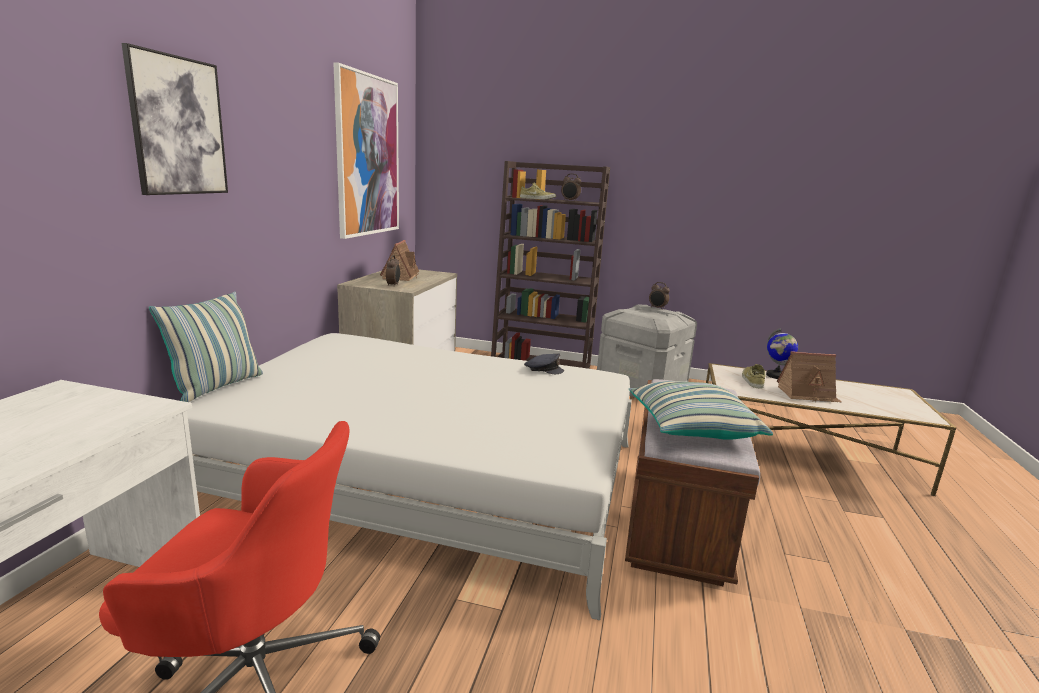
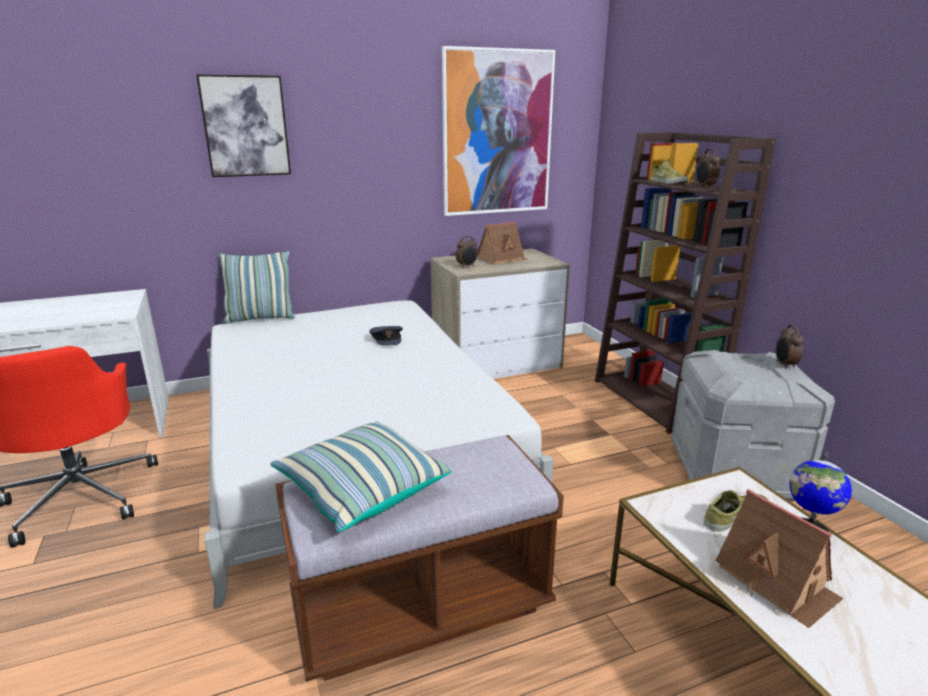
camera: 55 degrees right, 5 degrees up
(543, 369) = (466, 384): grey cap -> grey cap (387, 339)

